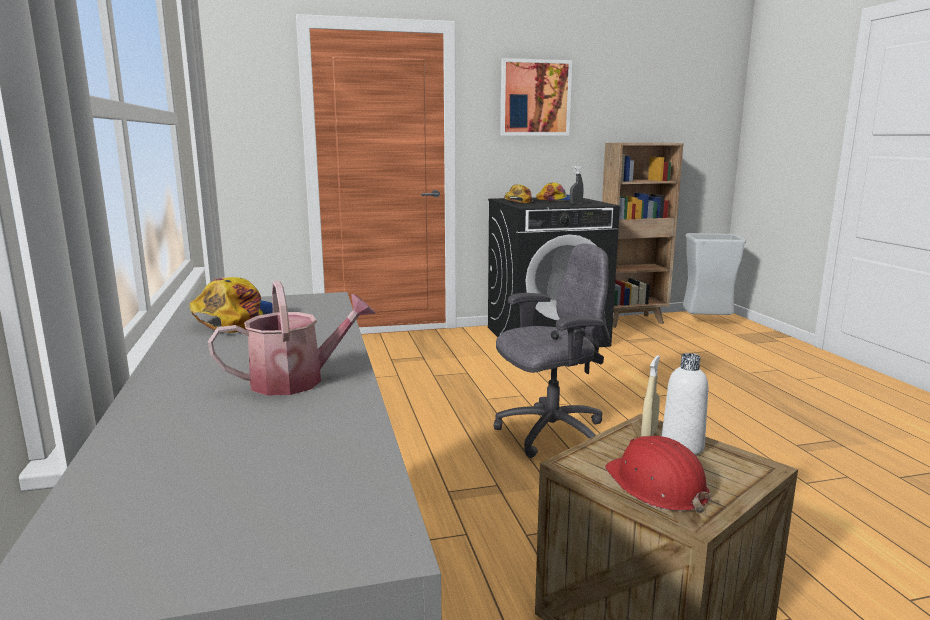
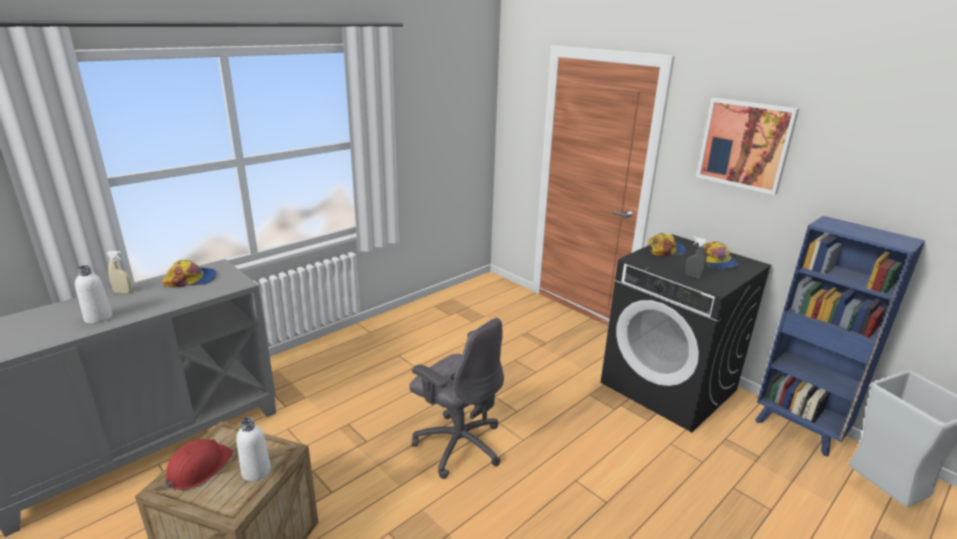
camera: 60 degrees right, 10 degrees up
(297, 380) = (98, 318): watering can -> white bottle
(632, 321) = (798, 430): brown bookcase -> blue bookcase
(649, 434) = (272, 454): beige spray bottle -> beige spray bottle (123, 292)

